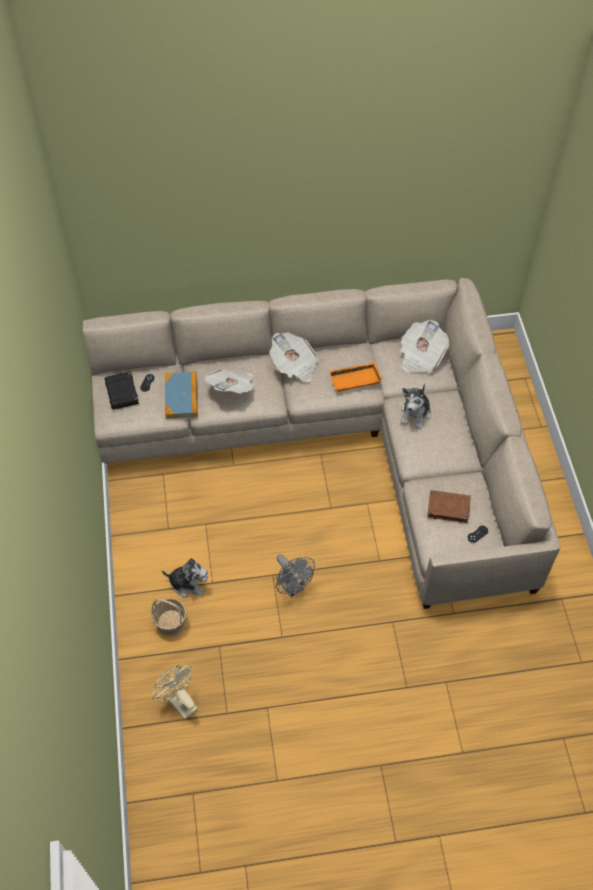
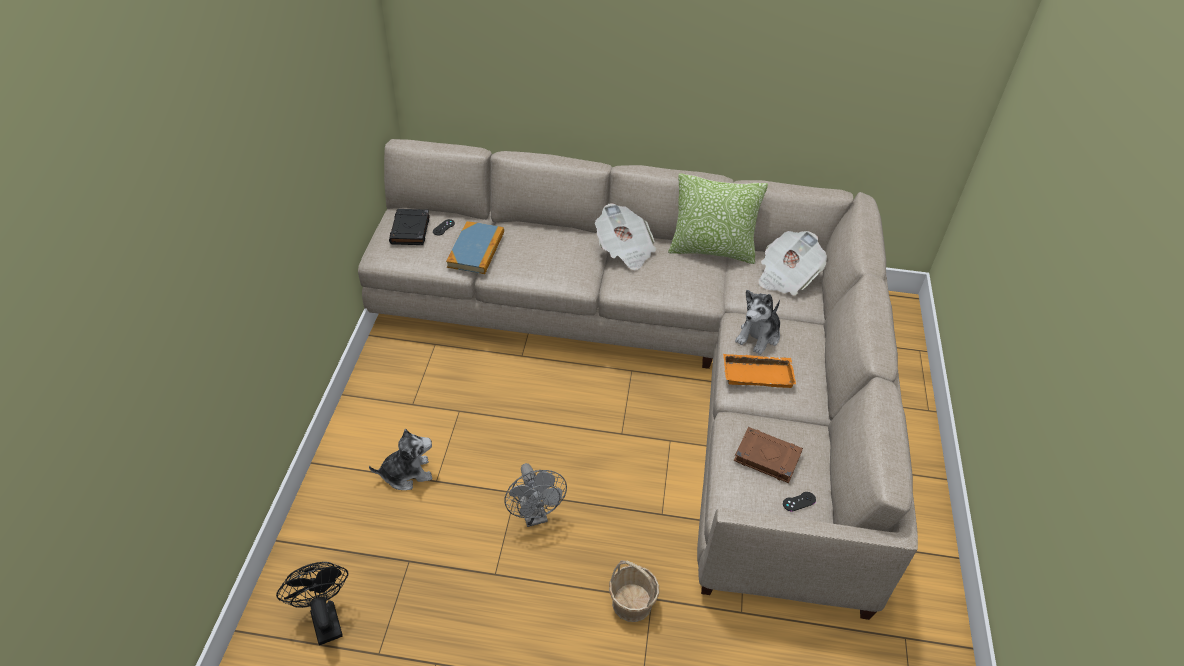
camera: 15 degrees right, 10 degrees down
(171, 623) = (362, 514): basket -> basket (631, 602)
(179, 701) = (324, 618): beige fan -> black fan
(188, 583) = (407, 473): plush toy -> plush toy turned 45 degrees counterclockwise
(232, 388) = (540, 256): newspaper -> none
(355, 378) = (694, 280): orange tray -> orange tray (758, 373)
(359, 347) = (711, 250): none -> pillow

